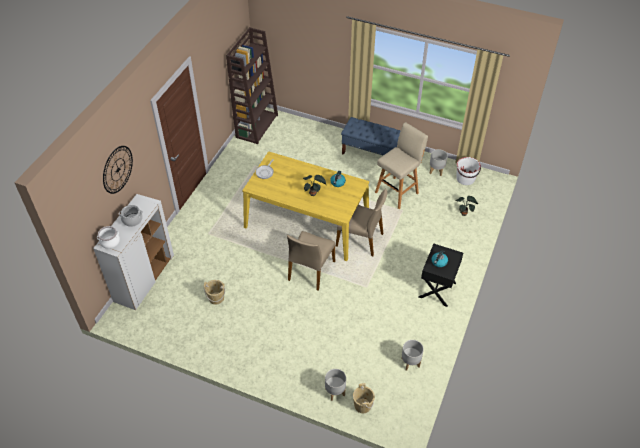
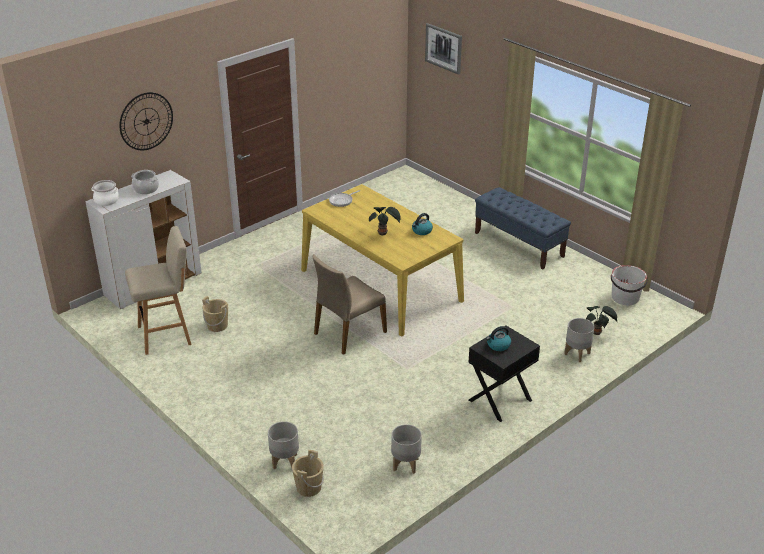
camera: 25 degrees right, 15 degrees down
(257, 125) = (390, 183): brown bookcase -> none
(286, 23) = (443, 48): none -> picture
(360, 239) = (435, 320): beige chair -> none
(397, 192) = (520, 287): beige stool -> beige stool (166, 335)
(436, 171) = (590, 280): grey planter -> grey planter (577, 354)

